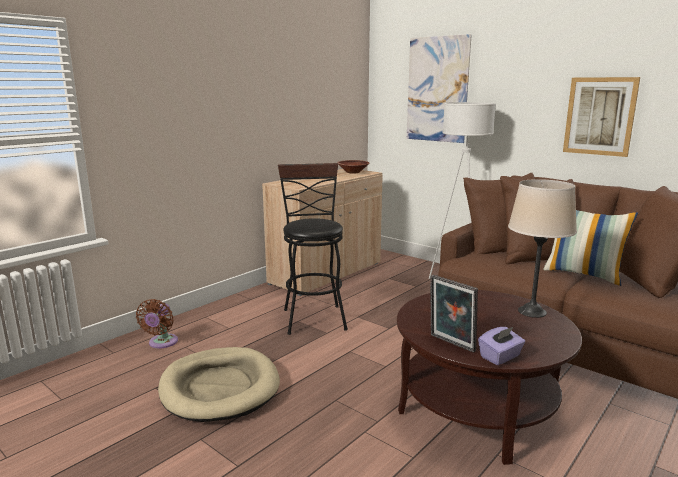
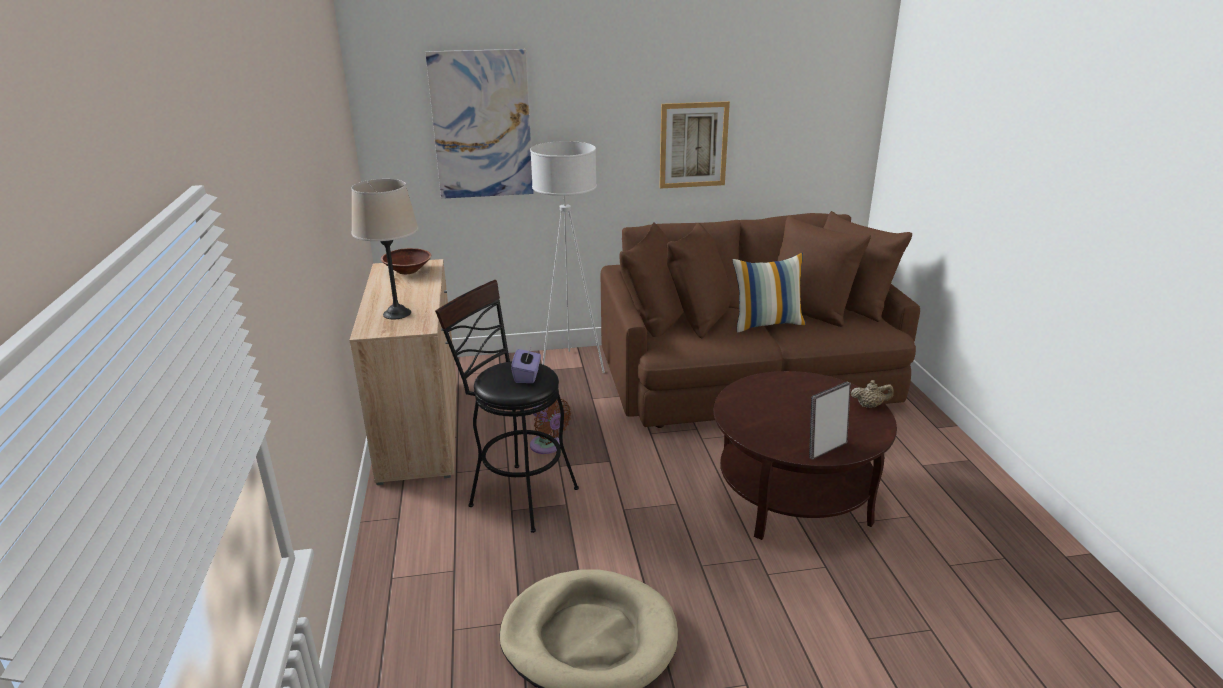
camera: 50 degrees left, 10 degrees up
(162, 343) = (413, 648): brown fan -> brown fan (548, 446)
(450, 344) = (825, 449): picture frame -> picture frame turned 150 degrees clockwise
(500, 357) = (867, 440): purple tissue box -> purple tissue box (527, 376)
(531, 311) = (806, 383): beige table lamp -> beige table lamp (396, 313)
(558, 344) = (870, 406): none -> beige teapot

